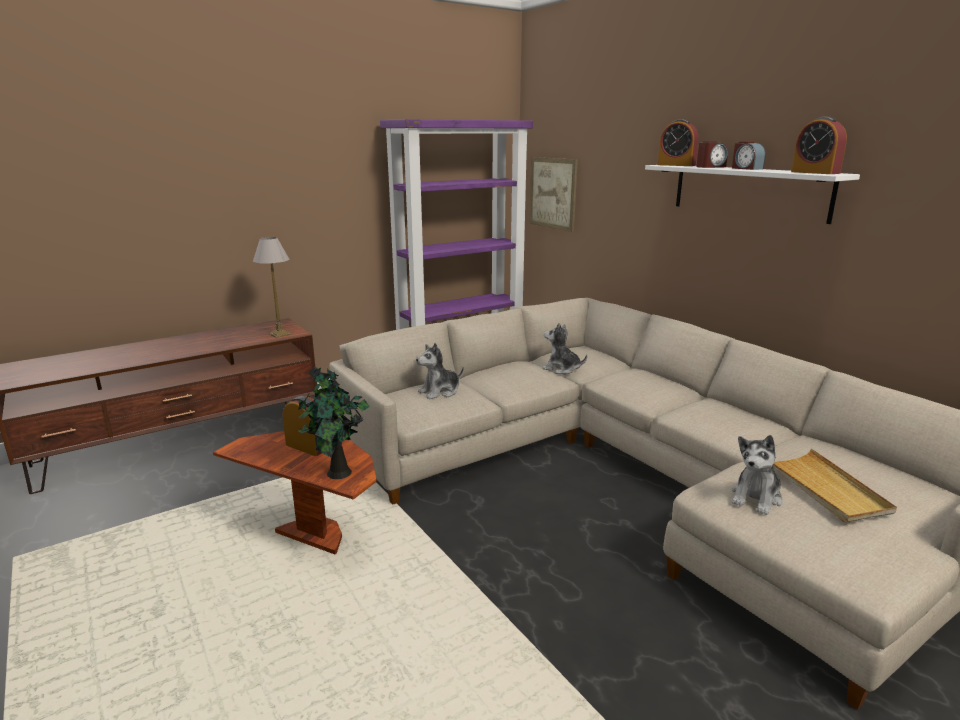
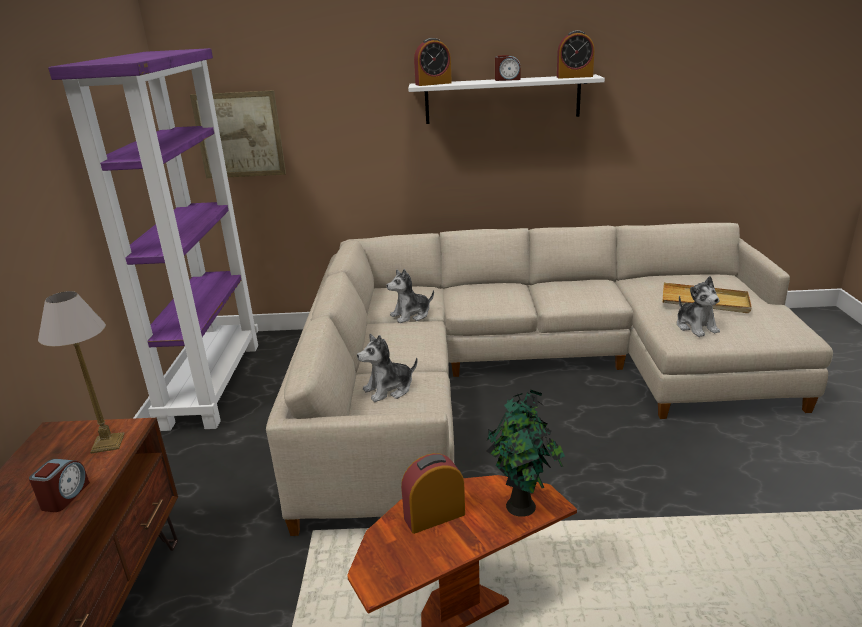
camera: 55 degrees left, 5 degrees up
(440, 392) = (389, 389): plush toy -> plush toy turned 60 degrees clockwise
(710, 167) = (472, 82): alarm clock -> alarm clock (65, 496)

